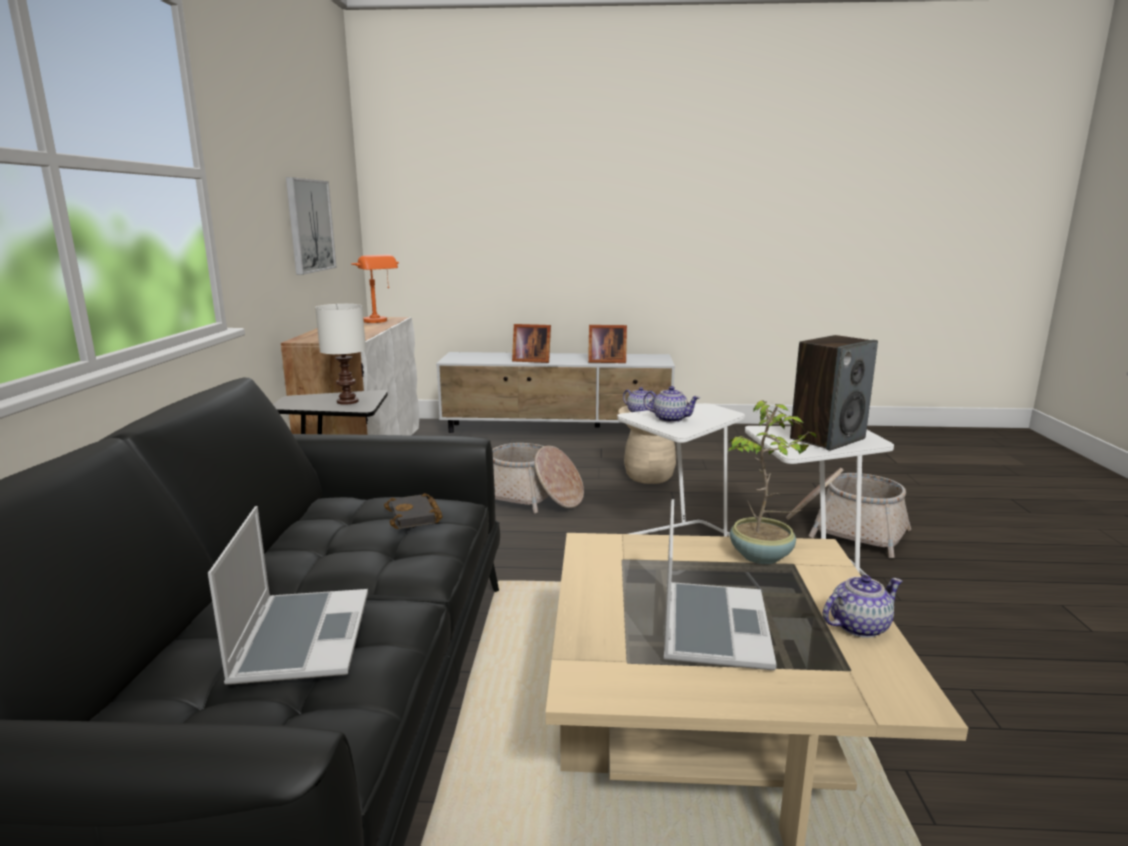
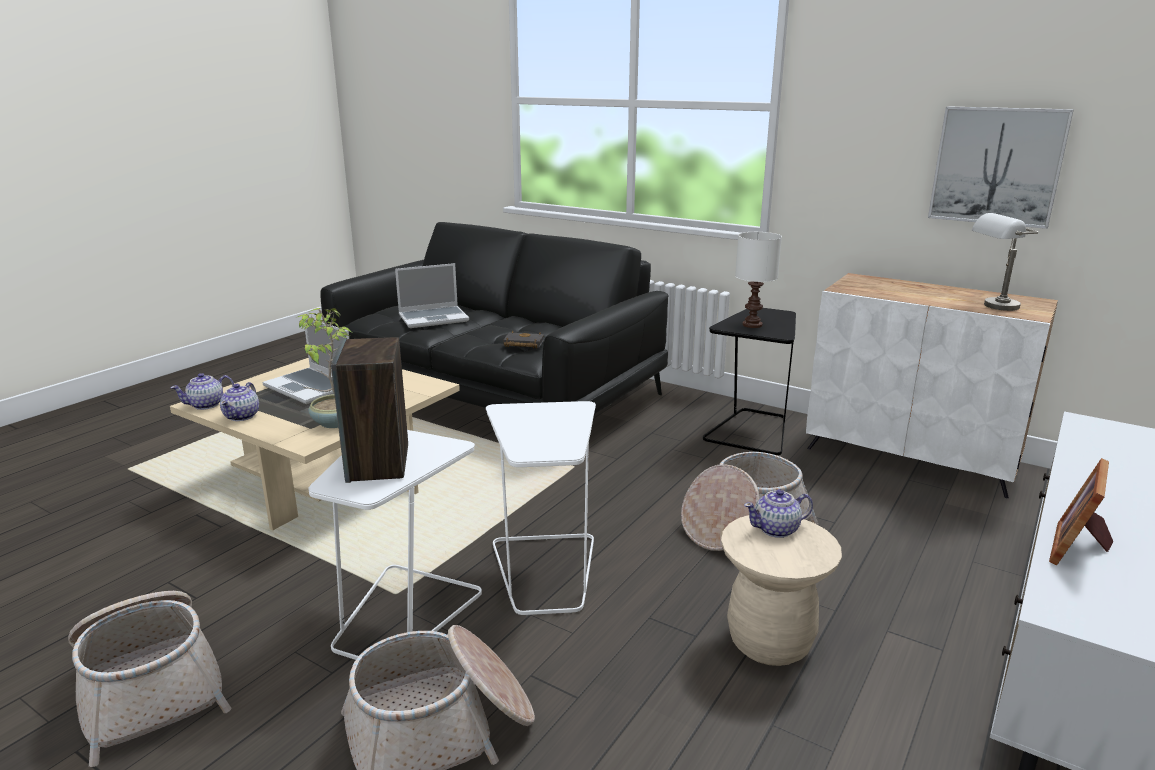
camera: 120 degrees right, 5 degrees up
(301, 637) = (434, 318): laptop -> laptop turned 45 degrees counterclockwise
(379, 322) = (992, 307): orange table lamp -> grey table lamp
(530, 360) = (1085, 478): picture frame -> none
(670, 419) = (545, 417): teapot -> teapot (207, 405)
(1029, 639) = (150, 687): none -> basket

